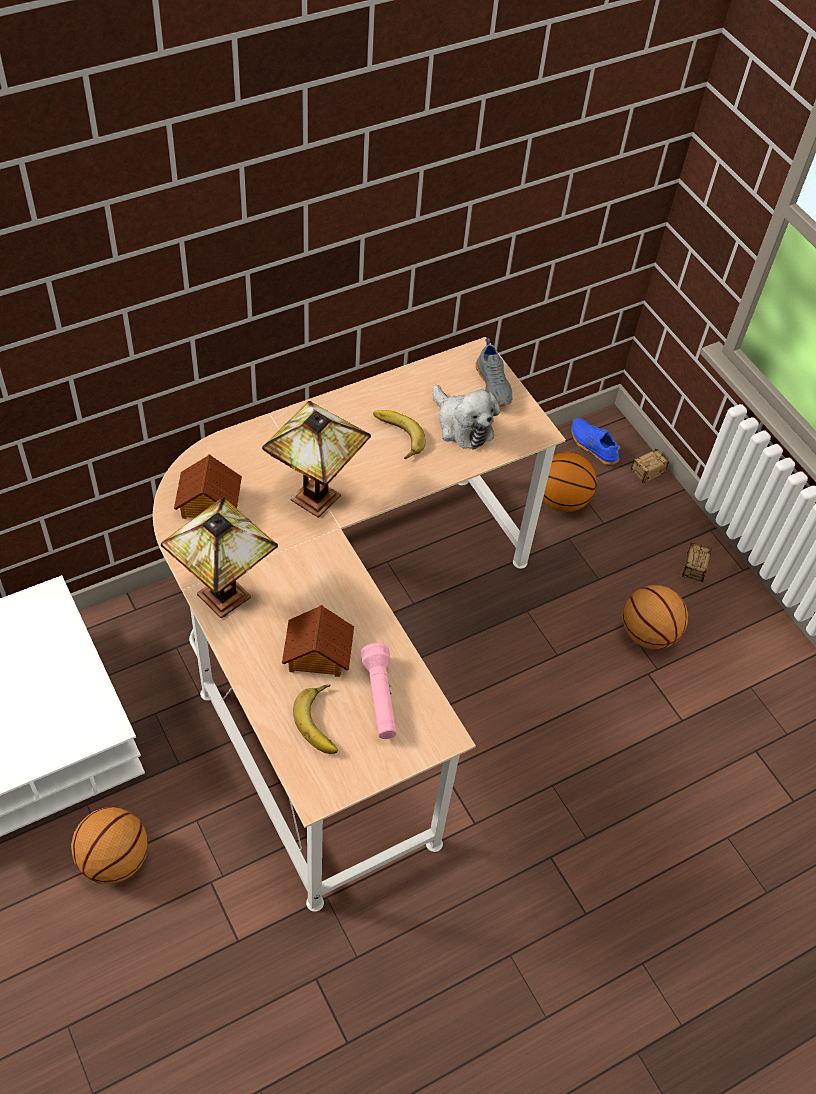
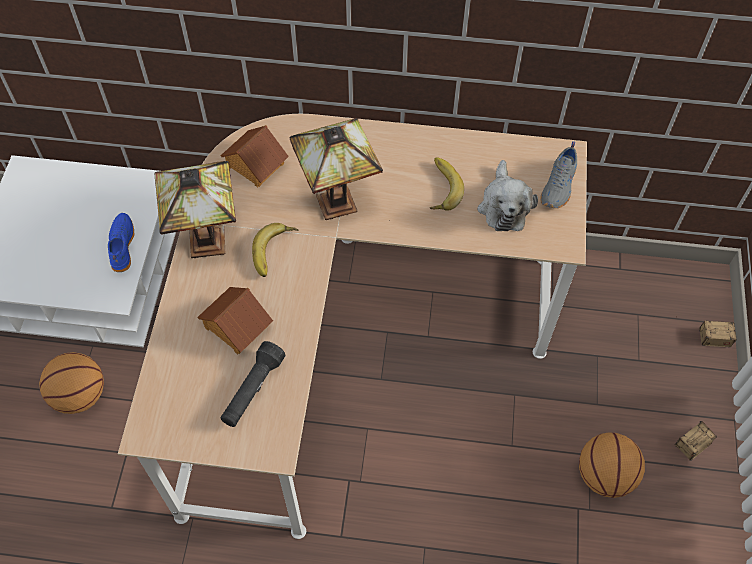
camera: 40 degrees right, 5 degrees up
(323, 722) = (196, 382): banana -> banana (275, 252)
(380, 698) = (252, 390): pink flashlight -> black flashlight
(562, 500) = (616, 321): basketball -> none
(592, 446) = (680, 290): blue shoe -> blue shoe (121, 246)

